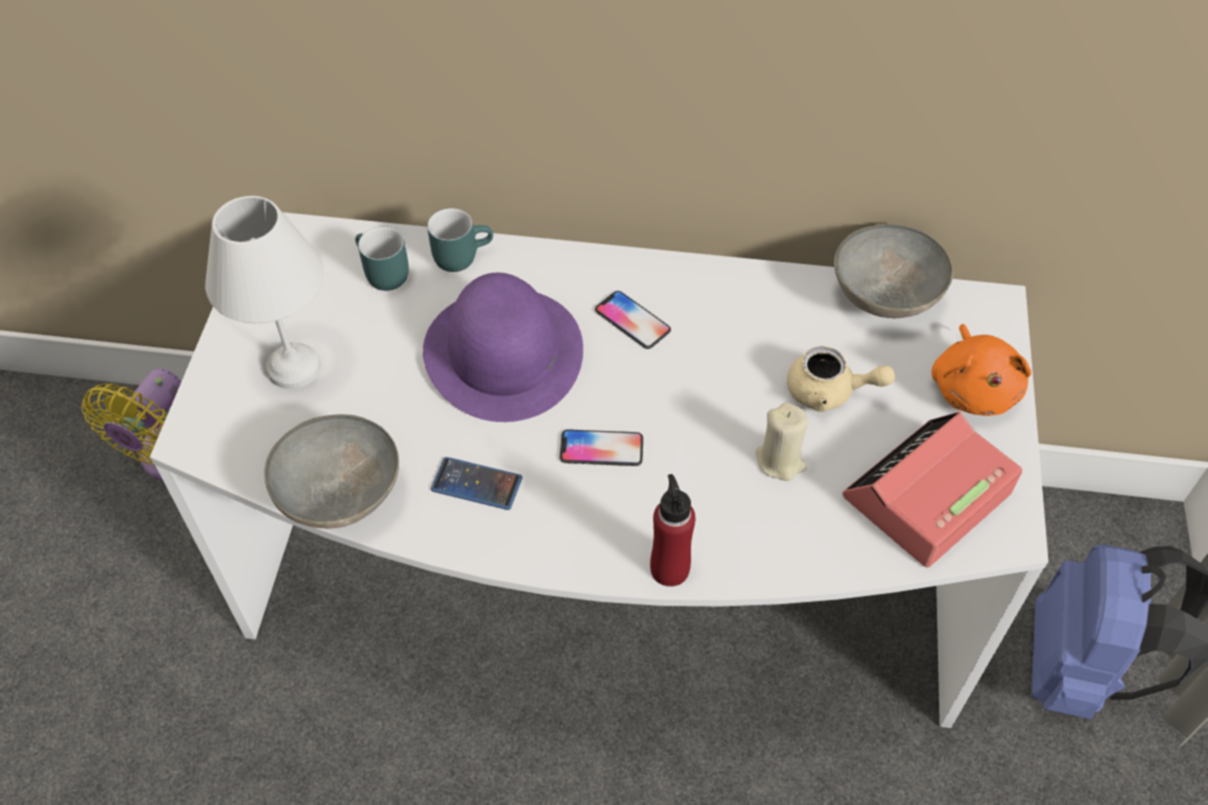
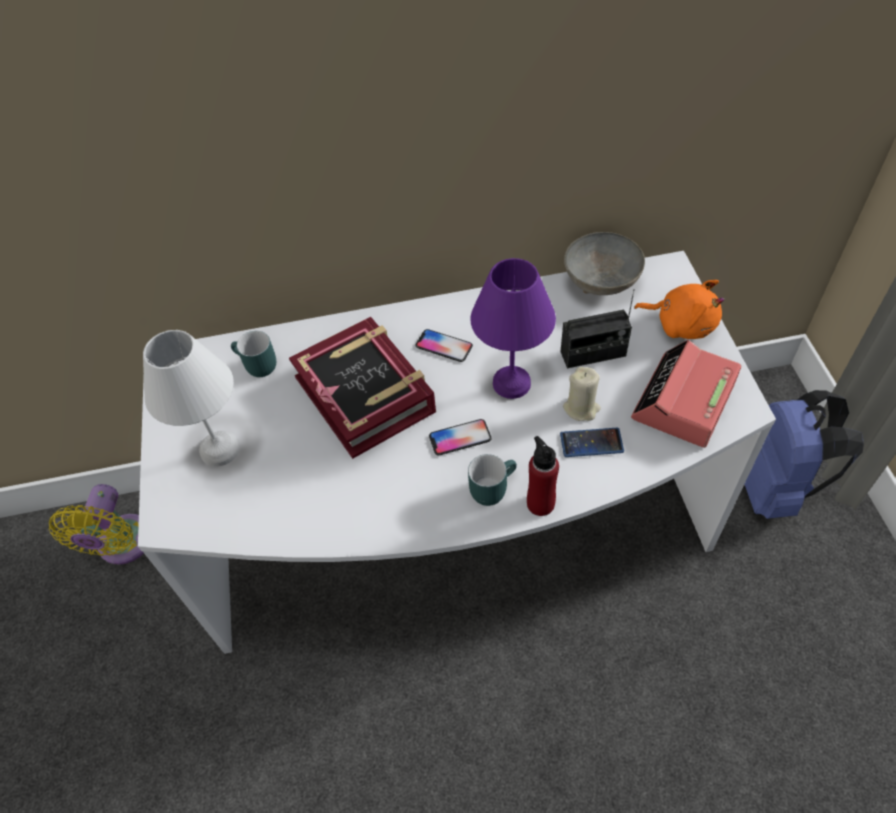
camera: 15 degrees left, 0 degrees up
(338, 498) = (290, 530): grey bowl -> none
(461, 254) = (307, 336): turquoise mug -> turquoise mug (491, 486)
(477, 484) = (385, 489): phone -> phone (591, 443)
(504, 353) = (365, 394): purple hat -> book
(702, 400) = (513, 384): none -> purple table lamp
(830, 392) = (593, 354): beige teapot -> radio
(973, 388) = (681, 324): orange plush toy -> orange plush toy turned 45 degrees counterclockwise

